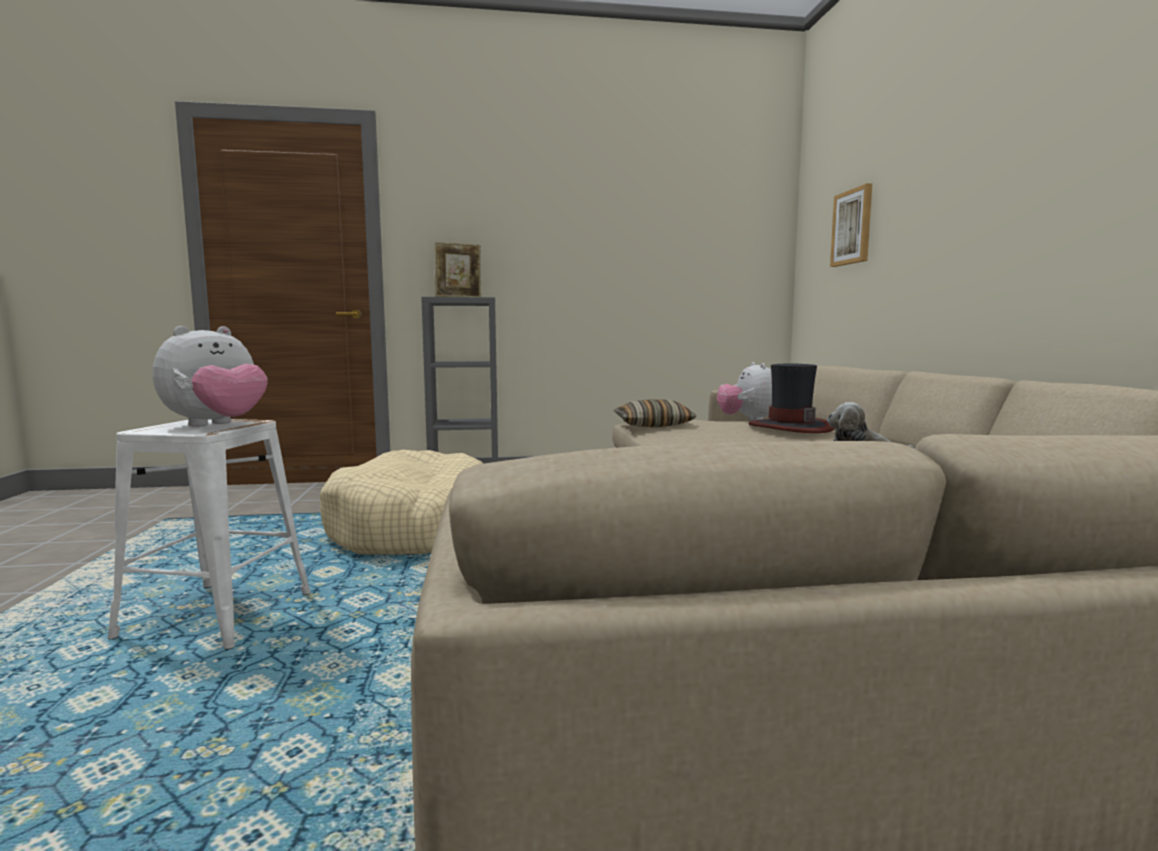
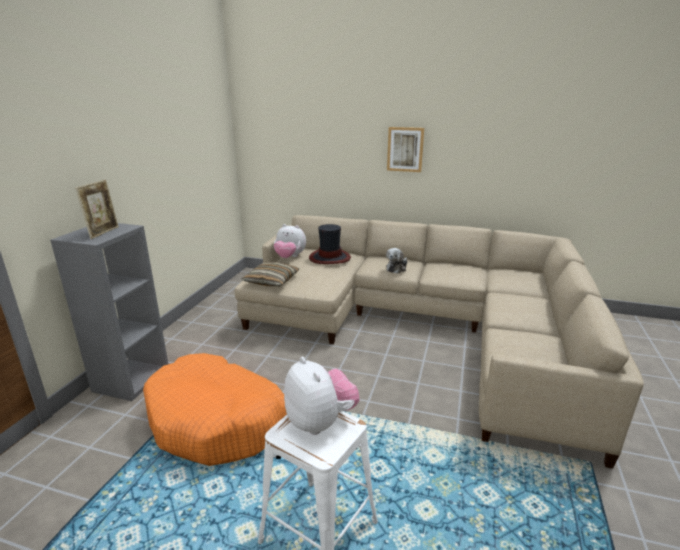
camera: 65 degrees left, 15 degrees up
(415, 528) = (217, 421): beige dog bed -> orange dog bed
(852, 227) = (294, 135): picture -> picture (405, 149)

